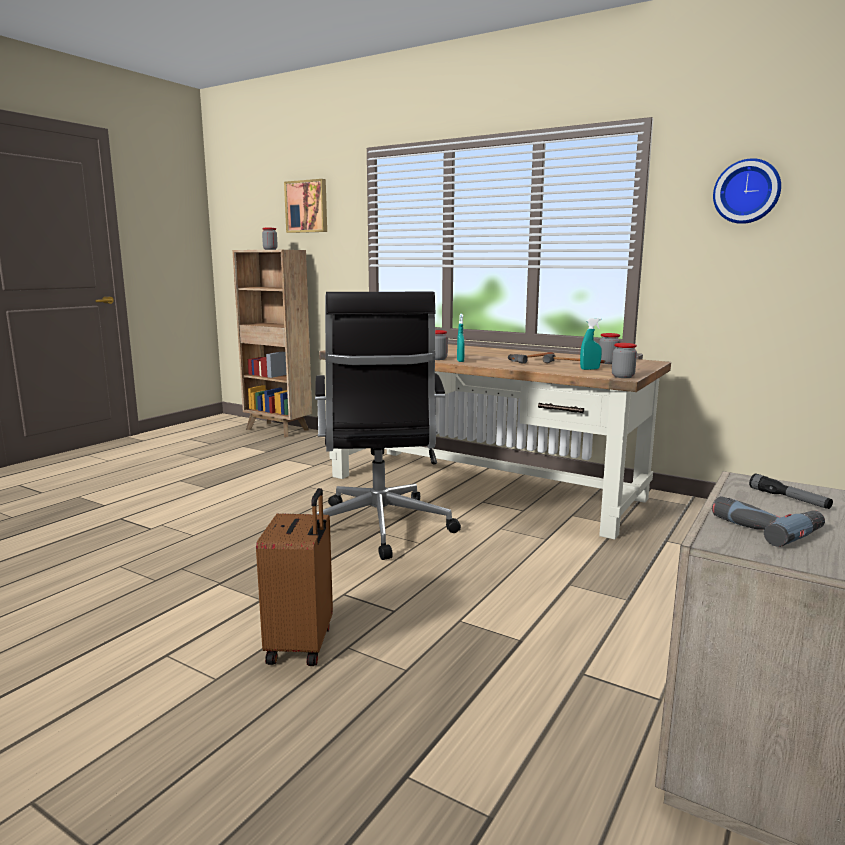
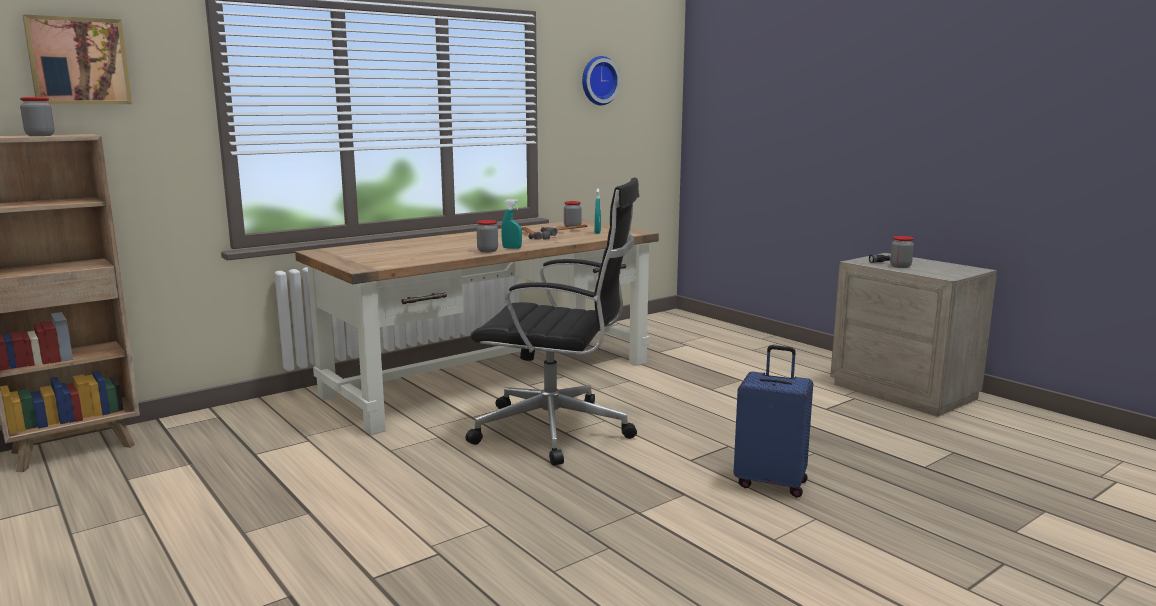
camera: 70 degrees left, 0 degrees up
(302, 644) = (771, 483): brown suitcase -> blue suitcase
(622, 376) = (638, 232): jar -> jar (900, 266)
(764, 526) = (927, 270): power drill -> none

